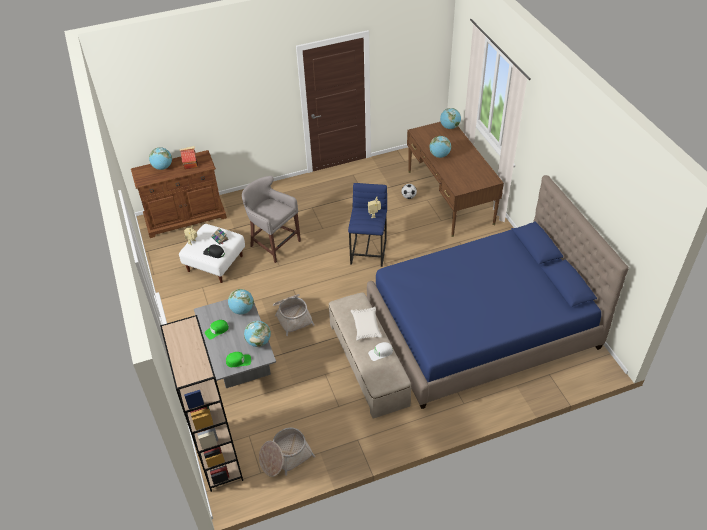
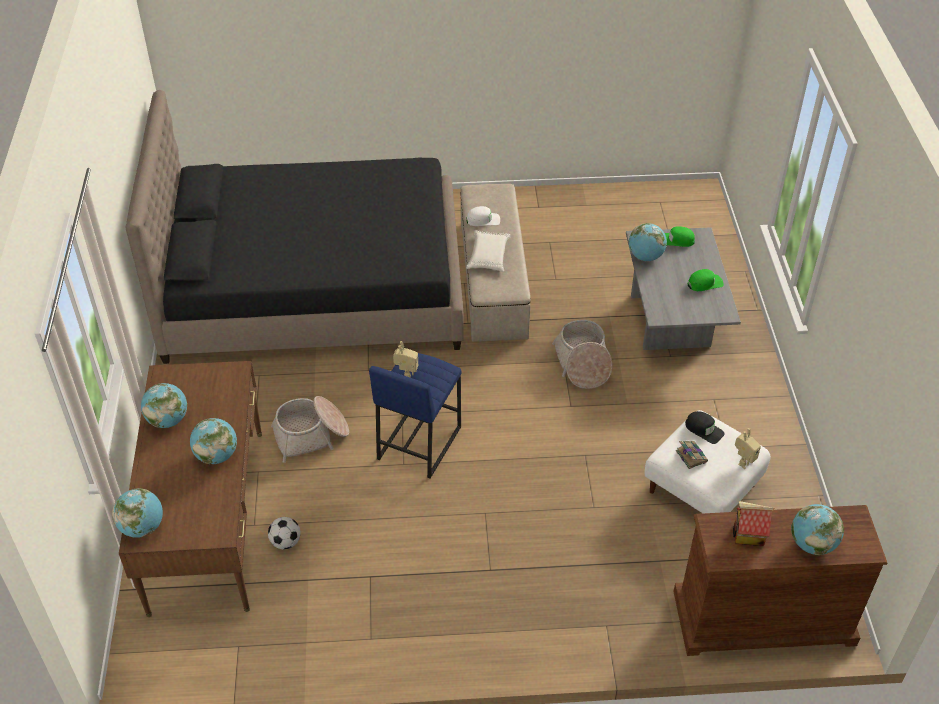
camera: 165 degrees left, 0 degrees up
(218, 455) = (709, 227): beige bookcase -> none
(242, 310) = (664, 302): globe -> globe (168, 420)
(273, 243) = (586, 503): grey stool -> none
(285, 457) = (628, 209): basket -> basket (311, 435)
(482, 327) = (314, 286): blue bed -> black bed

